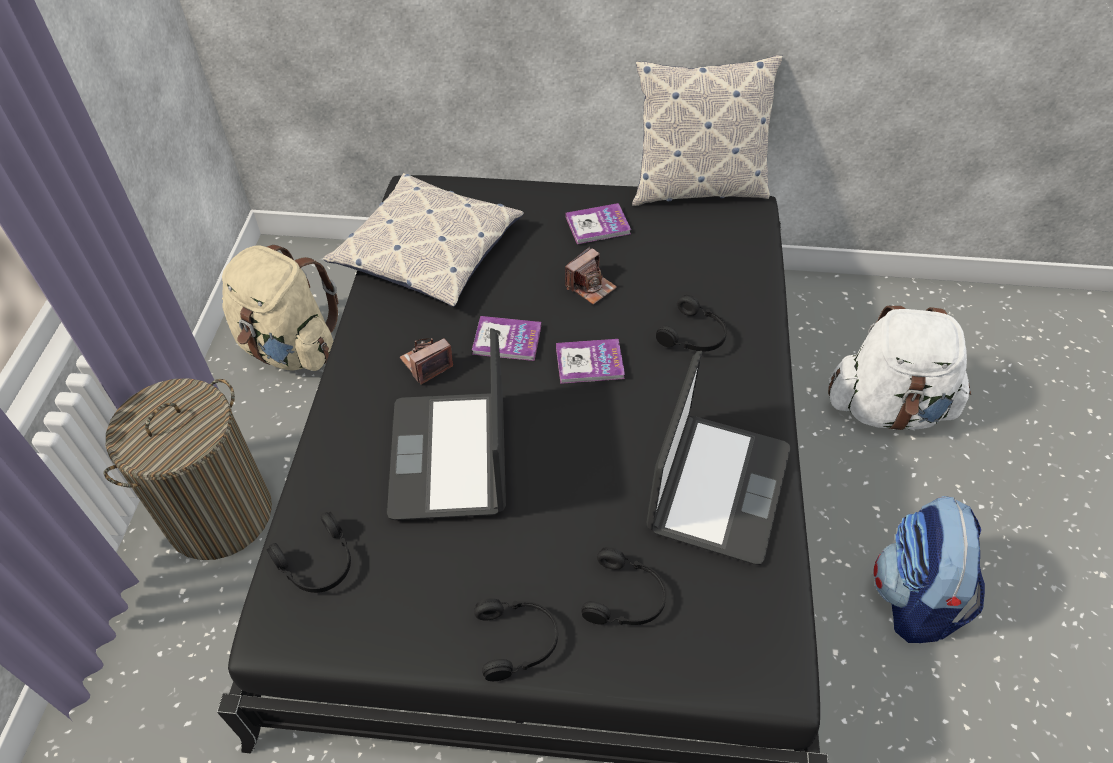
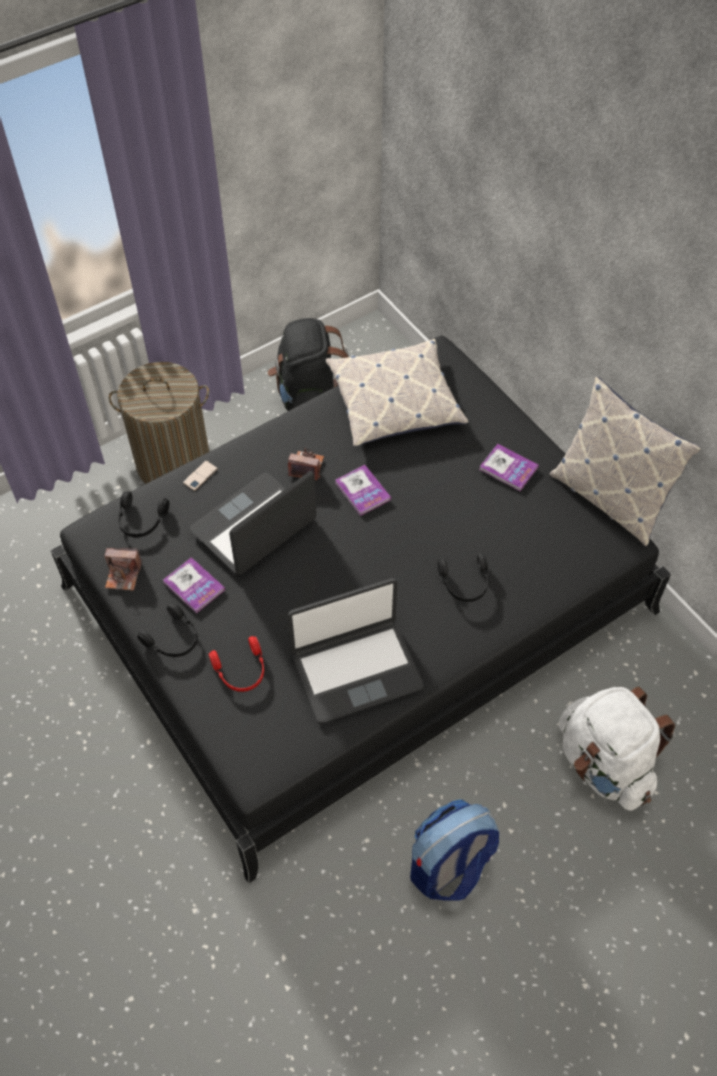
camera: 50 degrees right, 5 degrees up
(290, 348) = (309, 398): beige backpack -> black backpack
(326, 463) = (200, 476): none -> phone
(589, 362) = (386, 544): book -> book (194, 586)
(590, 286) = (450, 502): camera -> camera (123, 575)
(626, 598) = (241, 671): black headphones -> red headphones

